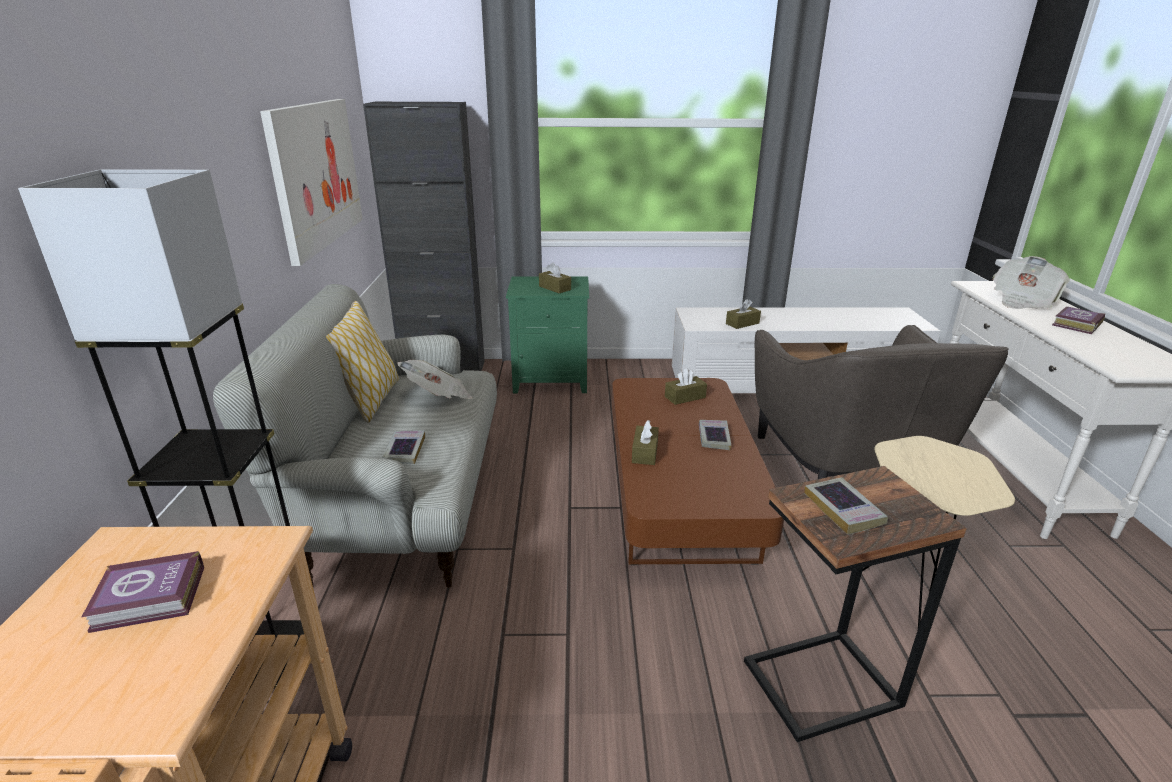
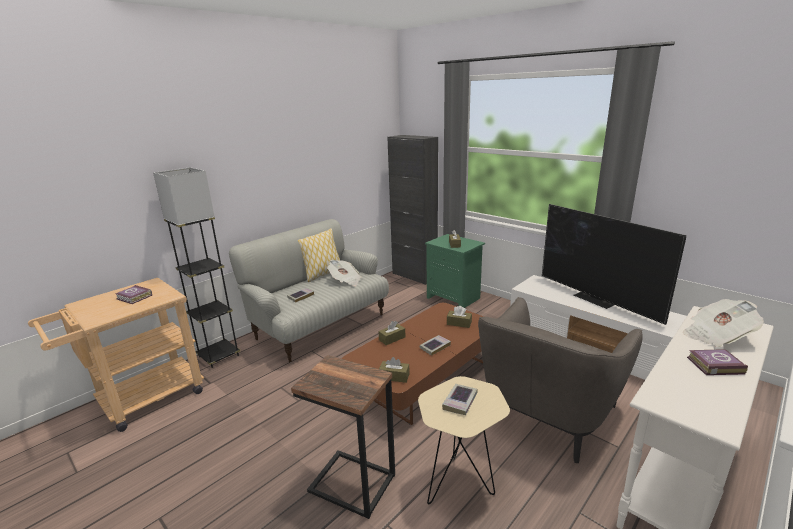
camera: 45 degrees right, 5 degrees down
(316, 175) = (338, 169): picture -> none
(742, 323) = (556, 296): brown tissue box -> brown tissue box (394, 376)
(781, 315) = (596, 299): none -> television
(843, 509) = (332, 375): book -> book (460, 401)

